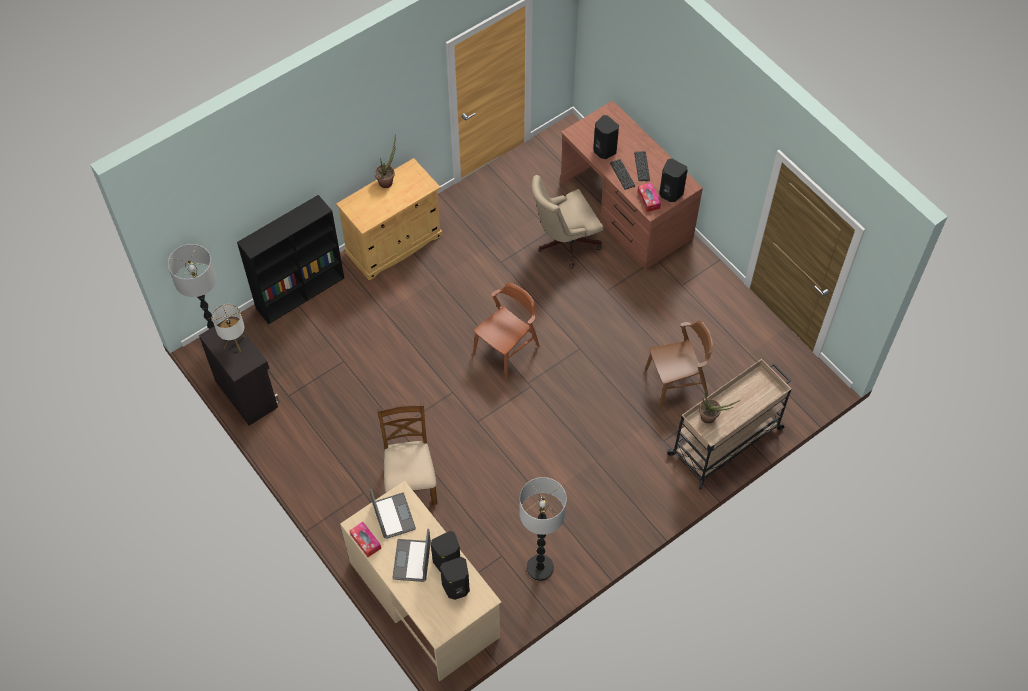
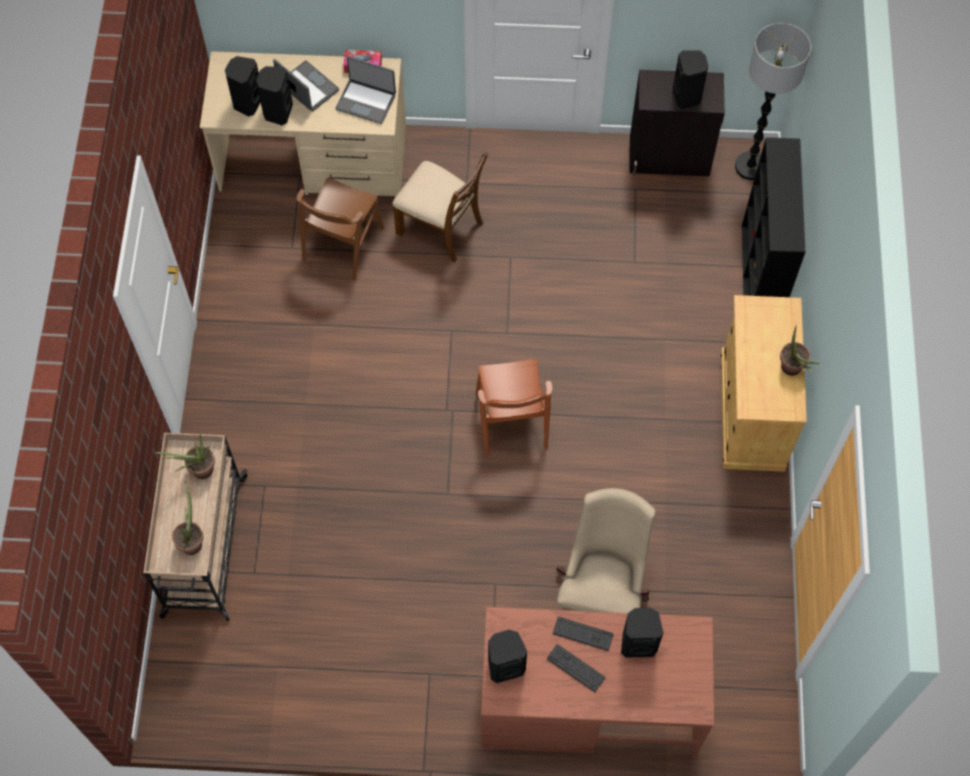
camera: 130 degrees right, 5 degrees up
(234, 342) = (687, 96): table lamp -> black speaker
(540, 568) = (248, 270): floor lamp -> none
(648, 200) = (518, 632): tissue box -> none
(676, 382) = (316, 557): brown chair -> brown chair (342, 244)
(749, 388) = (192, 540): none -> potted plant

